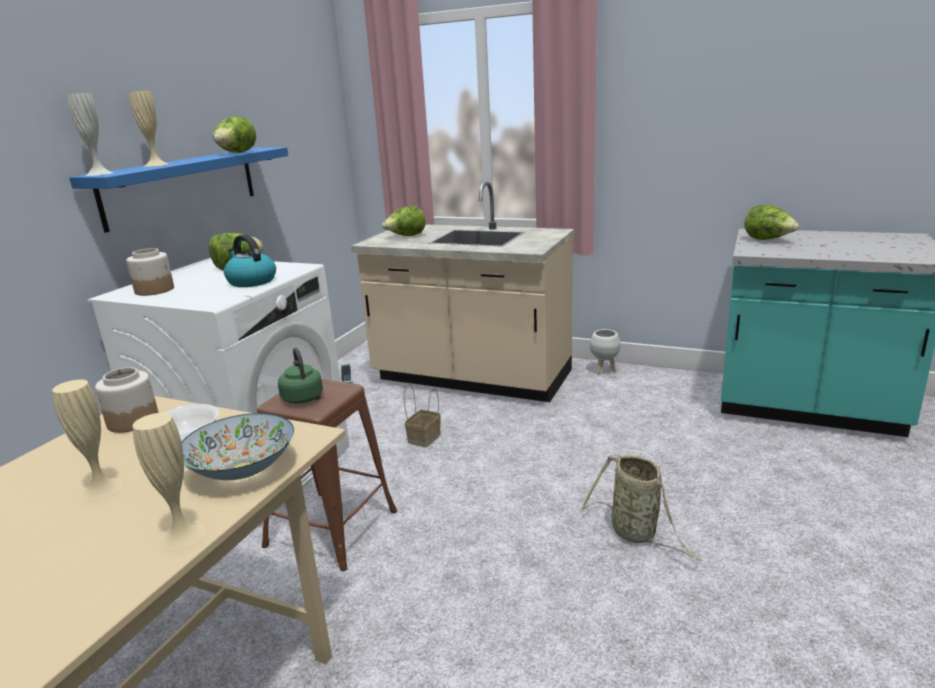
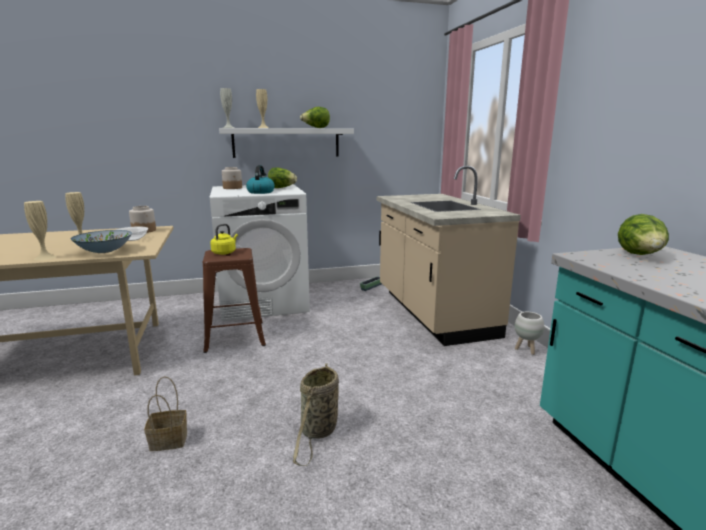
camera: 50 degrees right, 5 degrees down
(182, 186) = (286, 143): blue shelf -> white shelf
(302, 397) = (225, 252): green kettle -> yellow kettle
(406, 236) = (414, 198): lettuce -> none
(424, 439) = (342, 326): basket -> basket (167, 441)

